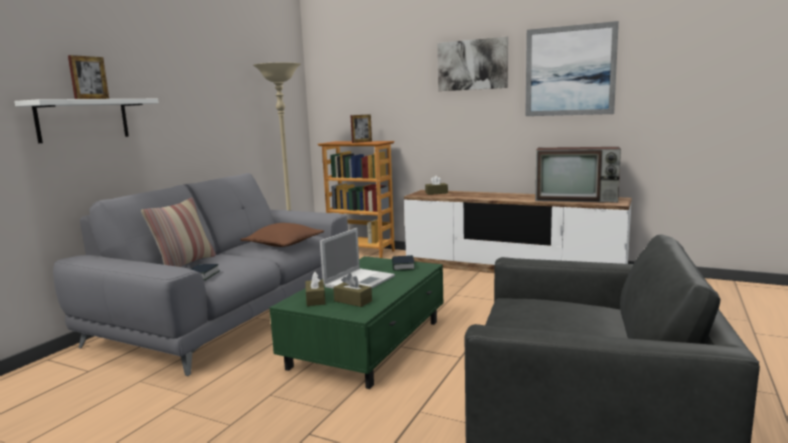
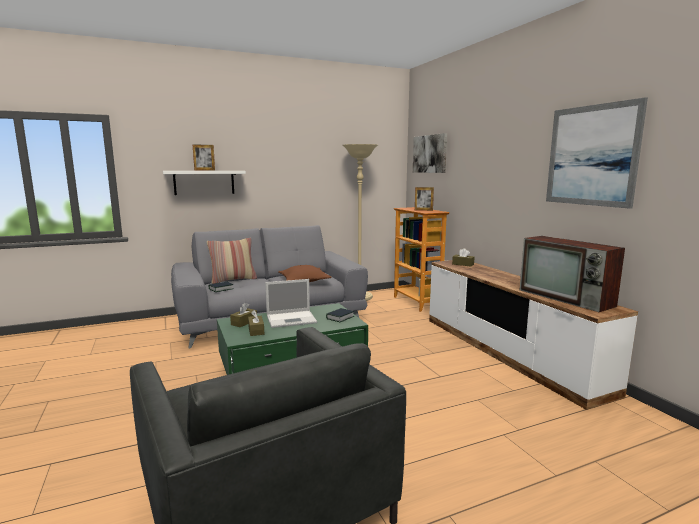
camera: 40 degrees right, 0 degrees up
(472, 65) = (509, 146): picture -> picture (430, 154)

